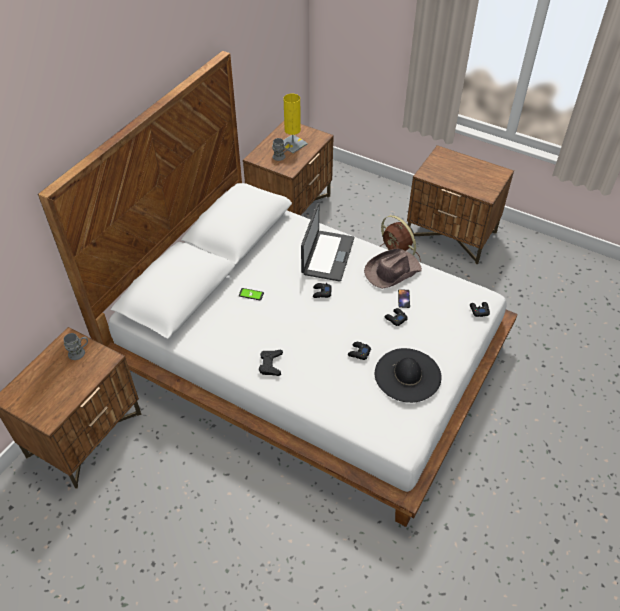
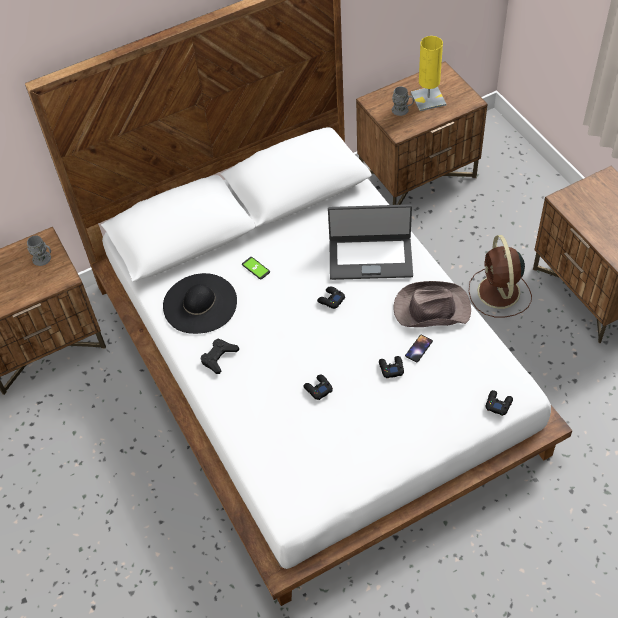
camera: 35 degrees right, 5 degrees up
(327, 256) = (370, 257): laptop -> laptop turned 45 degrees clockwise
(407, 375) = (351, 440): black hat -> black hat (200, 303)

